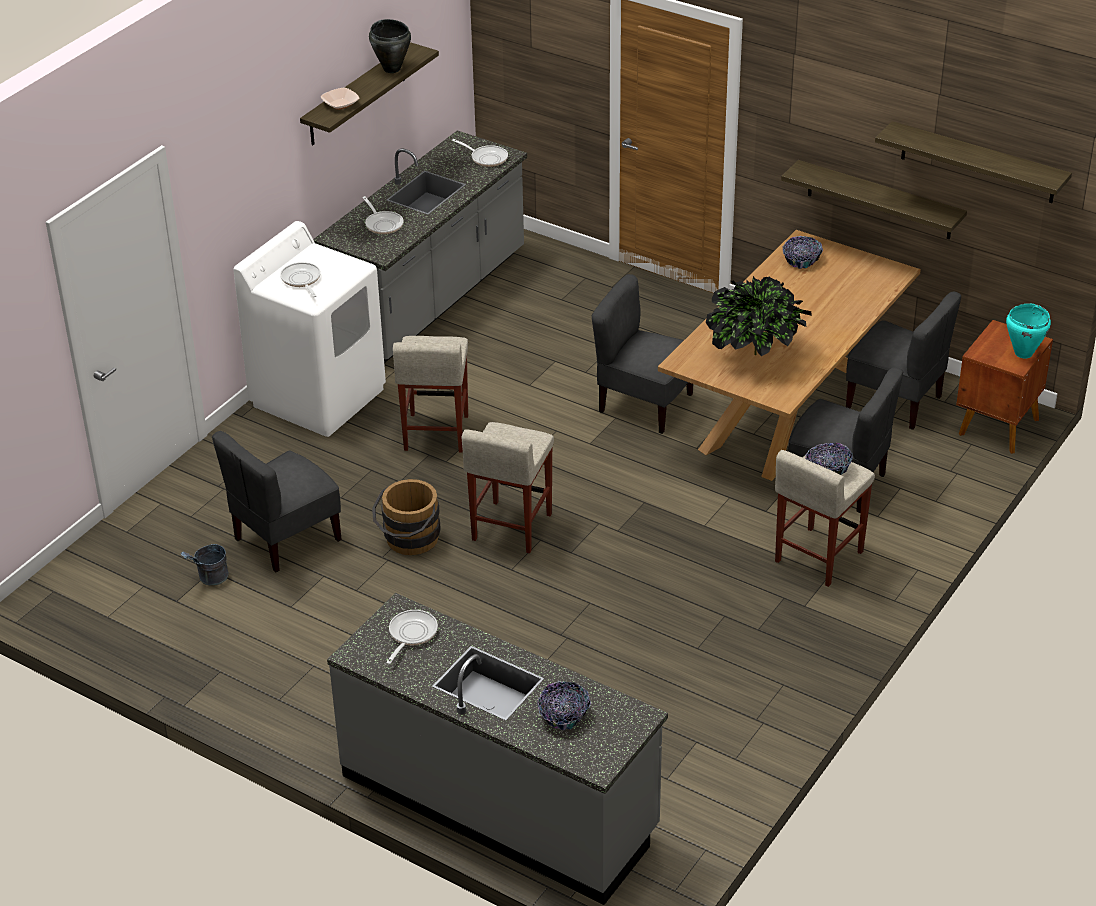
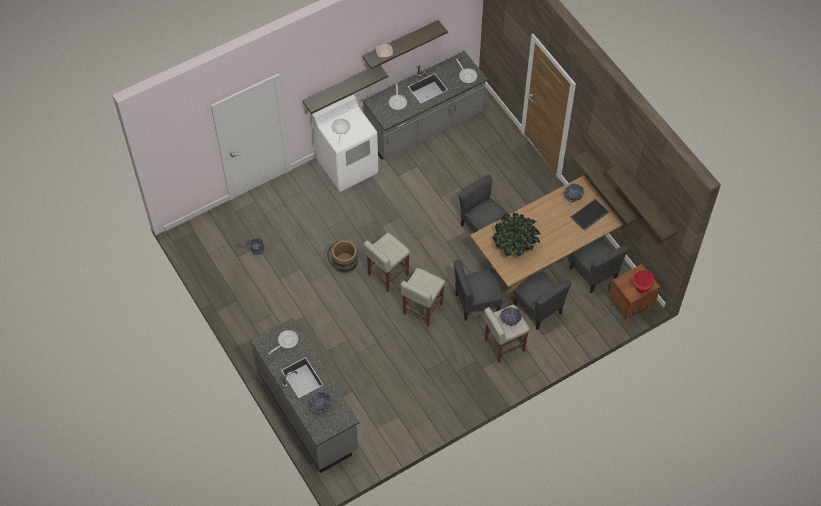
camera: 25 degrees right, 20 degrees up
(272, 203) = (341, 87): none -> shelf
(286, 539) = (295, 242): grey chair -> grey chair (476, 303)
(392, 69) = (420, 36): black cooking pot -> none
(436, 433) = (385, 208): beige stool -> beige stool (422, 309)
(852, 275) = (589, 215): none -> tray
(1023, 353) = (640, 289): turquoise cooking pot -> red cooking pot

